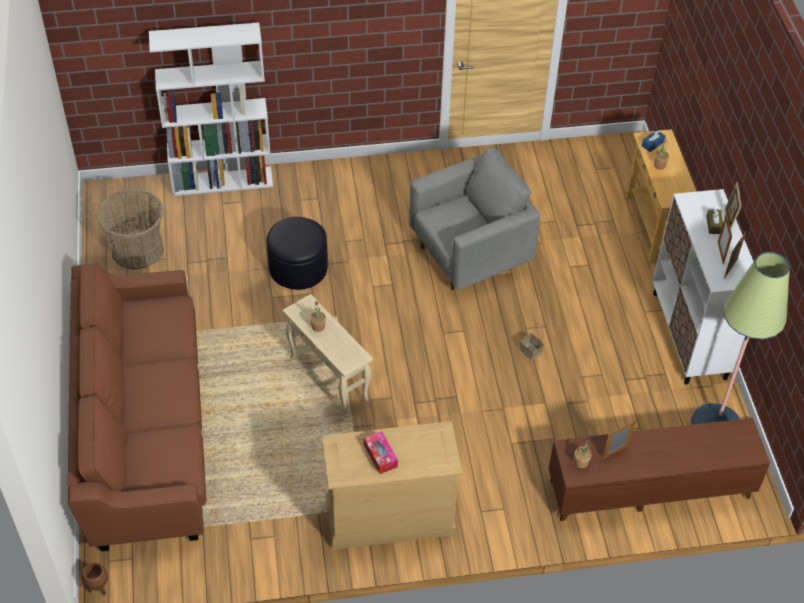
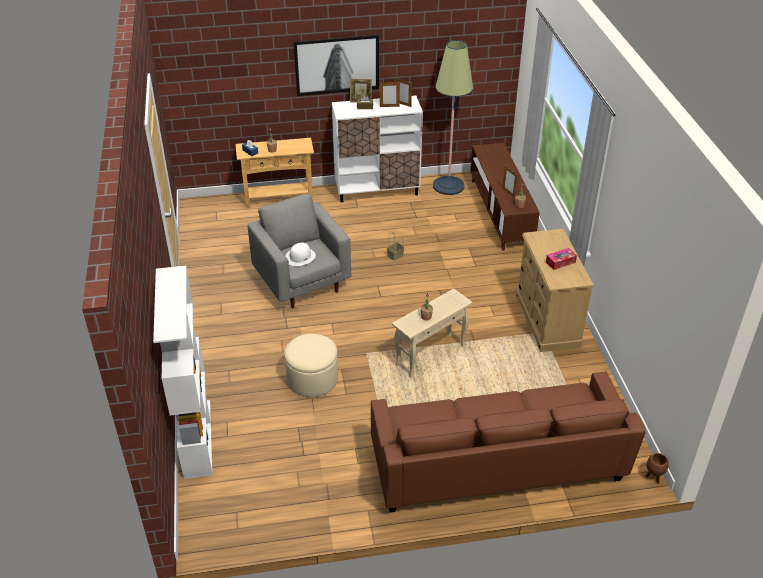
camera: 90 degrees left, 10 degrees down
(137, 249) = (284, 496): basket -> none
(298, 268) = (312, 379): black ottoman -> beige ottoman
(453, 217) = (300, 257): none -> white hat
(743, 154) = (337, 64): none -> picture

